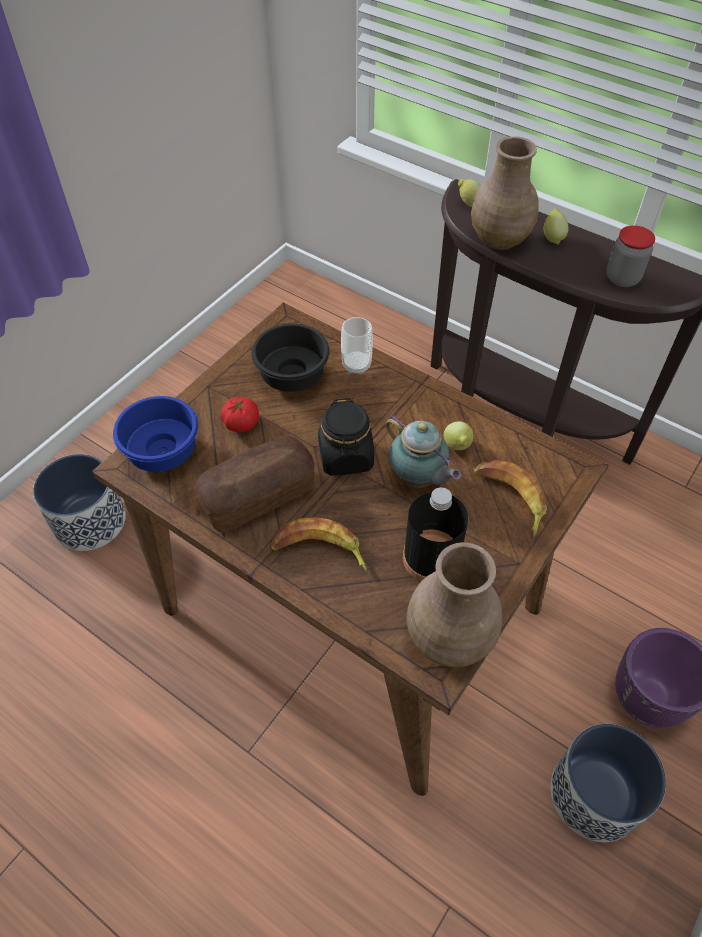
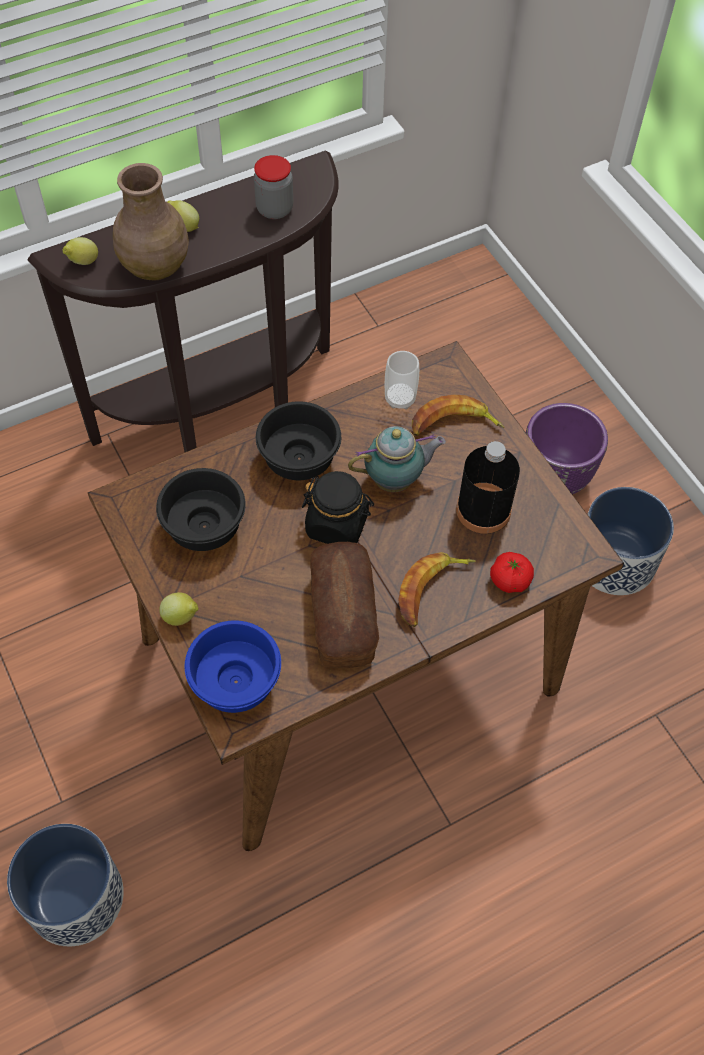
camera: 65 degrees left, 5 degrees up
(241, 423) = (241, 596): tomato -> tomato (510, 580)
(356, 365) = (226, 466): cup -> cup (400, 399)
(397, 404) = (298, 456): none -> black bowl
(450, 639) = (565, 533): brown vase -> none
(457, 447) = (377, 434): lemon -> lemon (181, 617)

